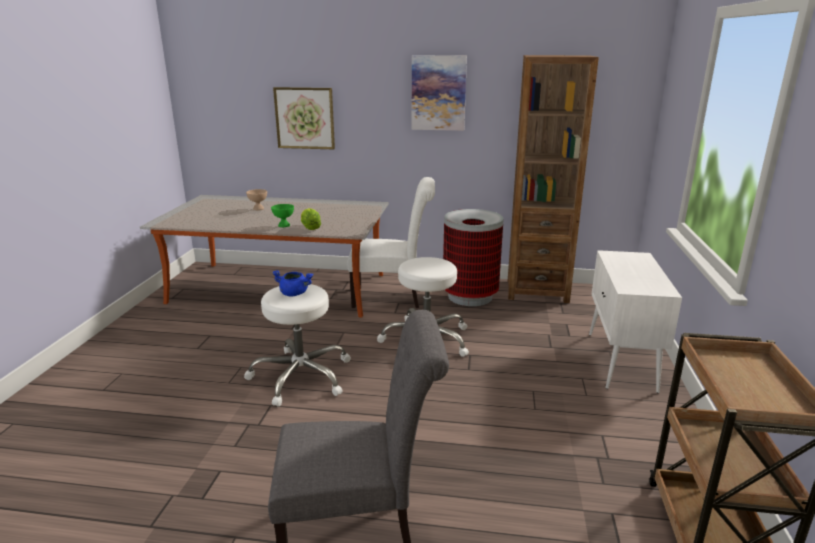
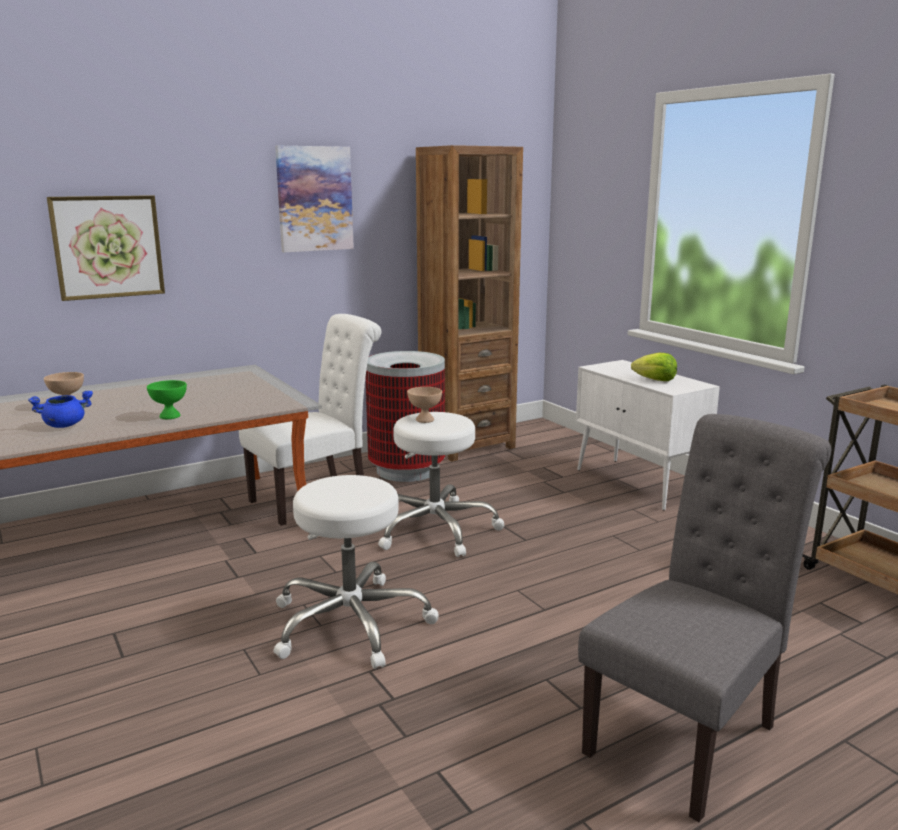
camera: 40 degrees left, 5 degrees down
(294, 294) = (344, 490): blue cooking pot -> blue cooking pot (65, 425)
(310, 228) = (218, 410): lettuce -> lettuce (655, 380)
(424, 263) = (425, 420): none -> beige bowl

